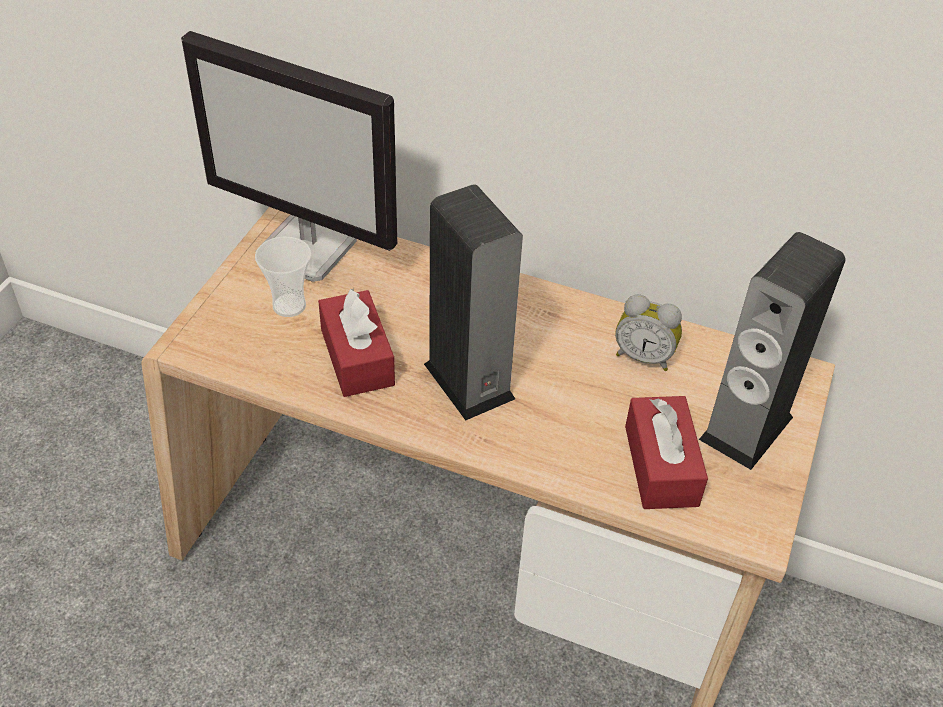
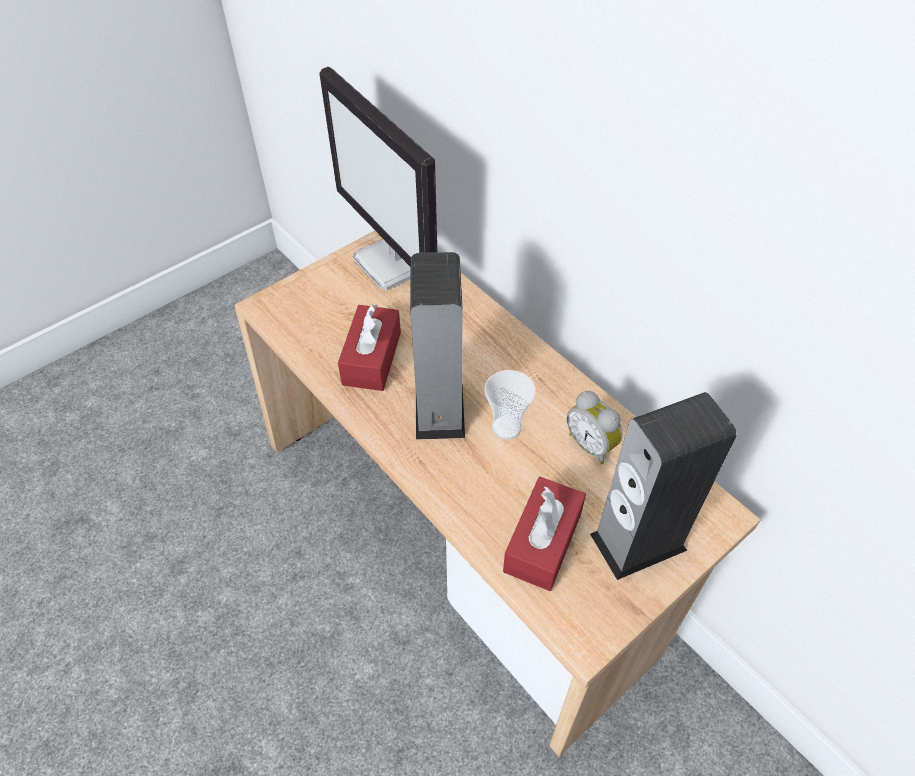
camera: 30 degrees right, 5 degrees up
(289, 305) = (352, 301): cup -> cup (506, 427)

